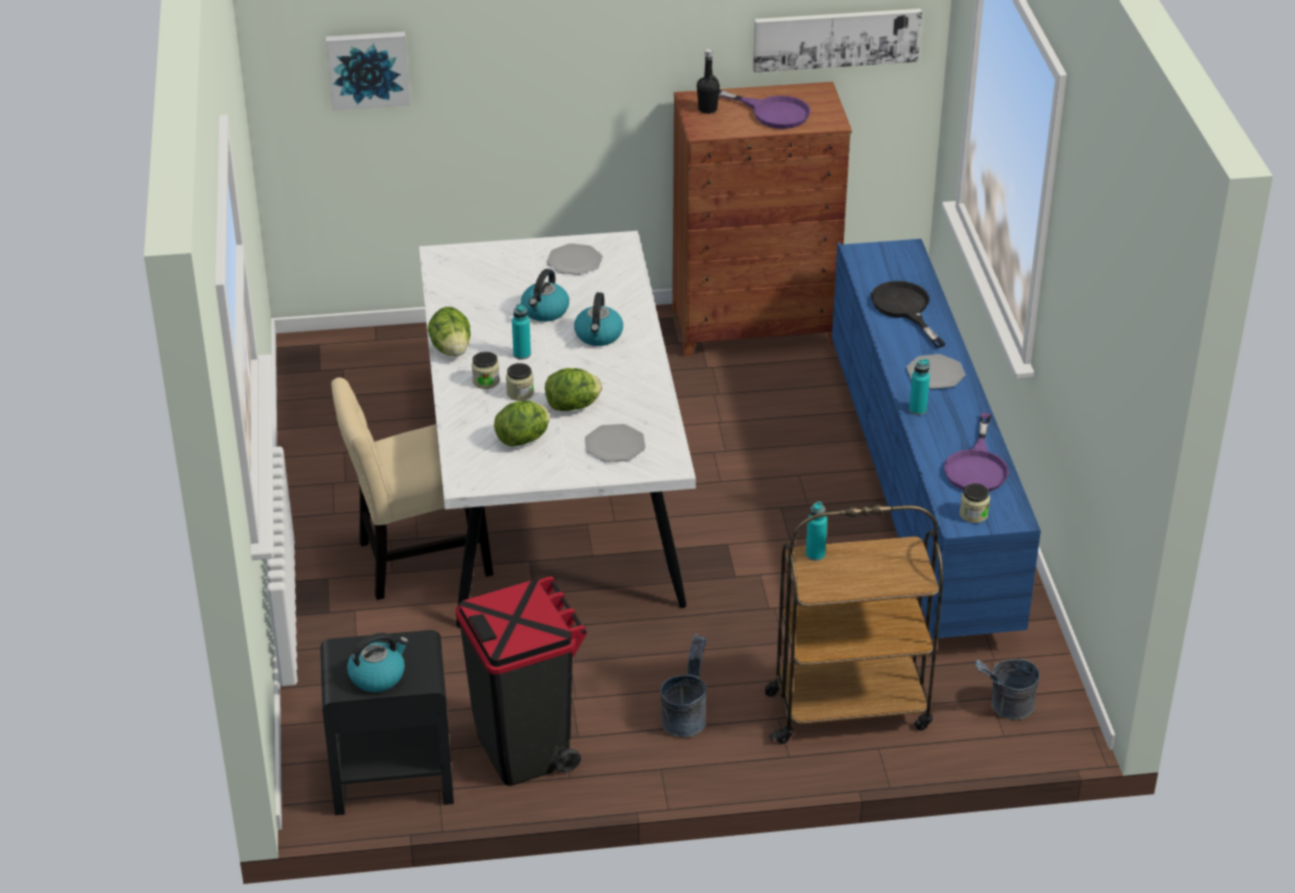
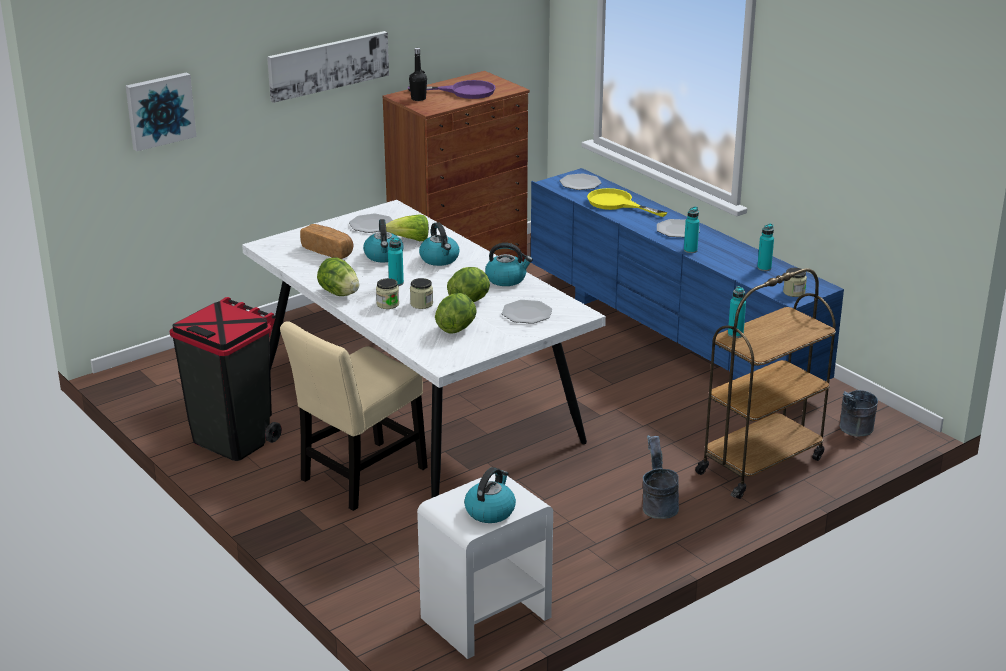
camera: 30 degrees left, 10 degrees down
(391, 777) = (485, 618): black nightstand -> white nightstand
(495, 285) = (328, 251): none -> bread
(524, 748) = (565, 563): black trash can -> black trash can (233, 439)
(594, 297) = (410, 240): none -> lettuce
(641, 388) = (506, 279): none -> kettle
(836, 38) = (483, 36): picture -> picture (328, 65)
(893, 263) = (580, 183): none -> plate
(905, 309) = (617, 203): black frying pan -> yellow frying pan
(977, 466) = (764, 268): purple frying pan -> turquoise bottle

